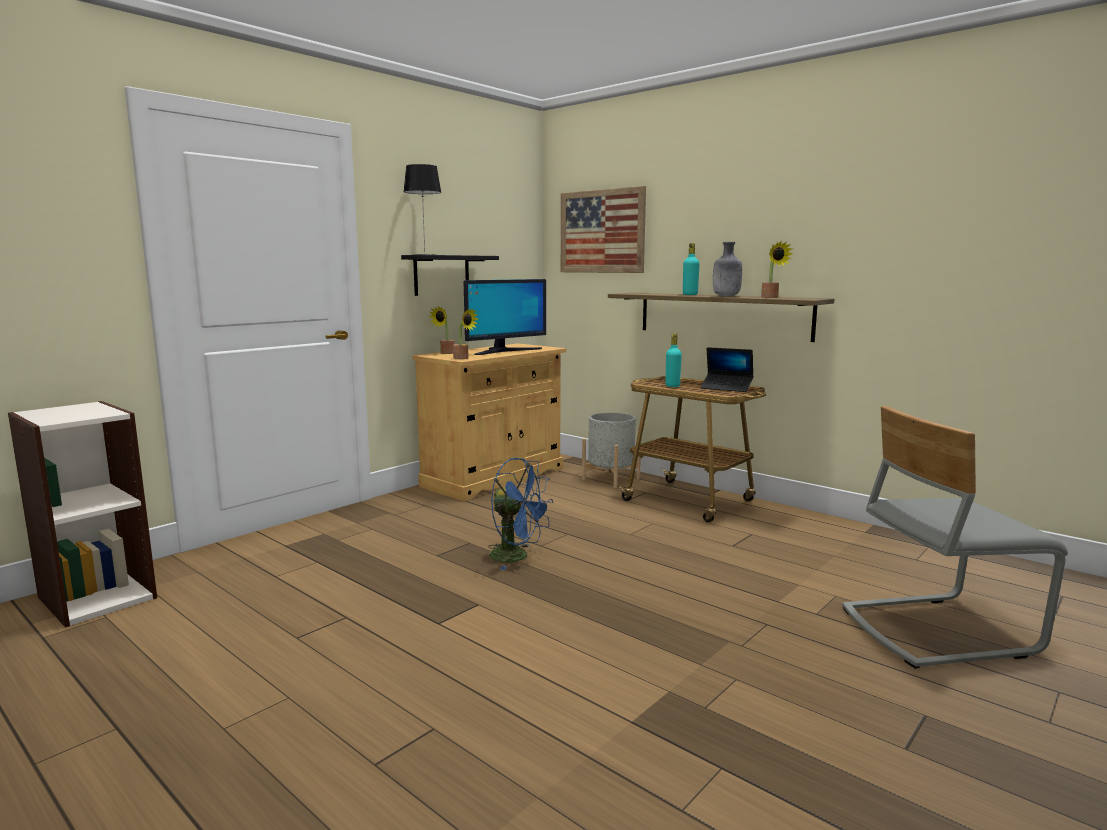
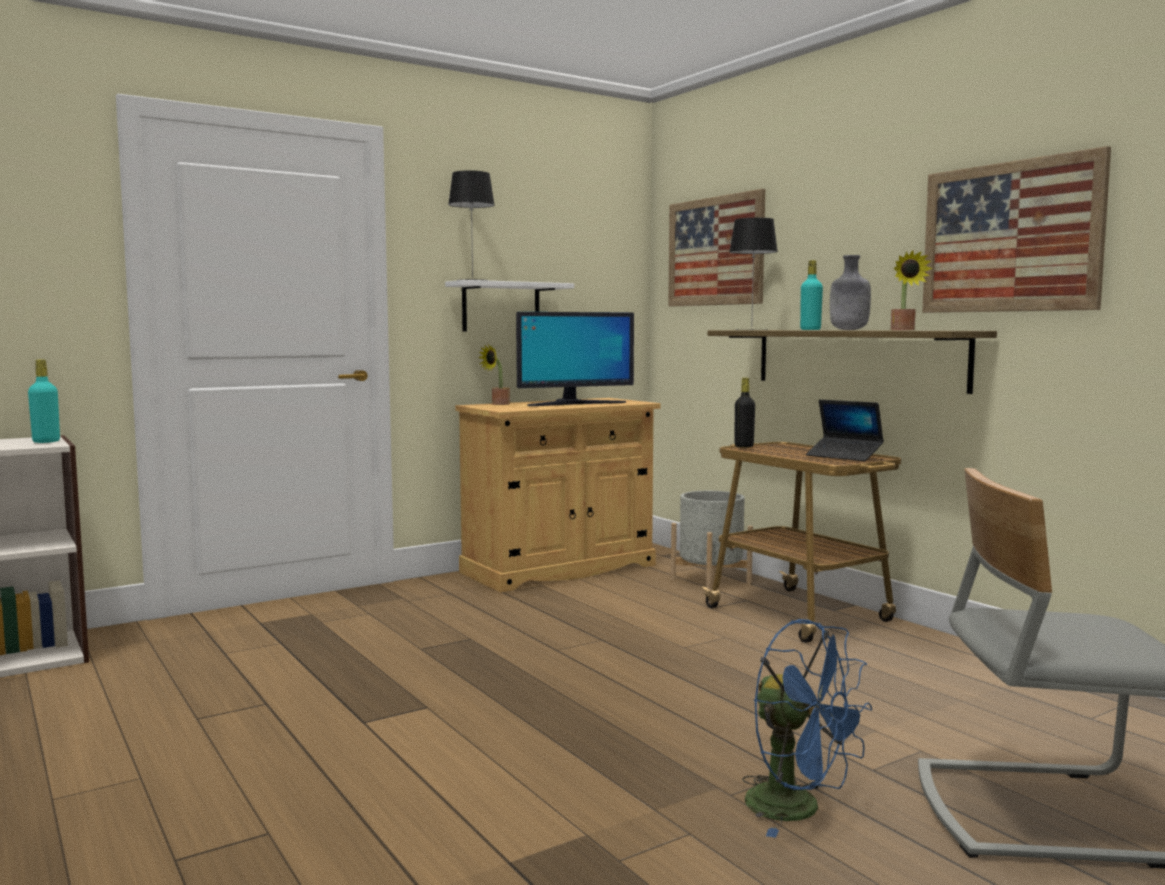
camera: 15 degrees right, 5 degrees down
(441, 275) = (501, 307): black shelf -> white shelf
(463, 358) = (508, 409): potted plant -> none
(517, 557) = (516, 660): blue fan -> blue fan (798, 809)
(641, 293) = (751, 329): none -> table lamp
(647, 382) = (744, 446): none -> black bottle
(672, 386) = (771, 451): turquoise bottle -> turquoise bottle (46, 441)
(845, 233) = (1010, 237): none -> picture

